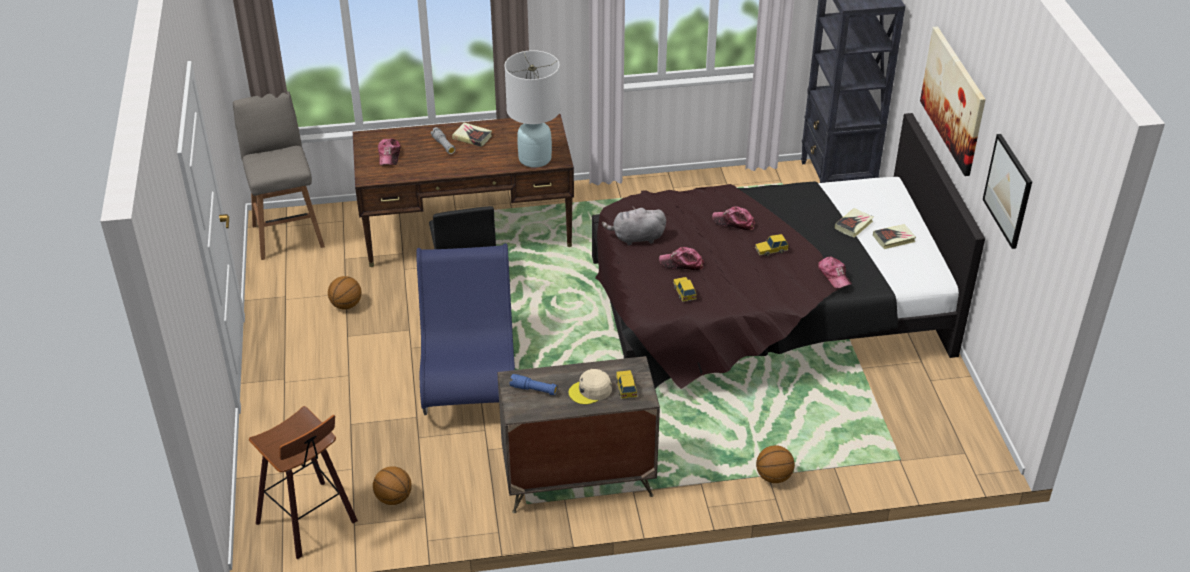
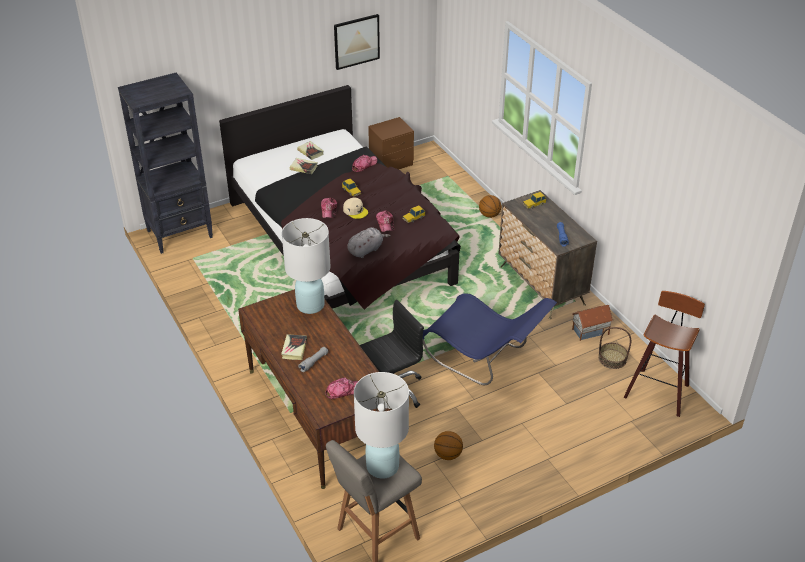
camera: 110 degrees left, 0 degrees up
(278, 161) = (382, 466): none -> white table lamp
(393, 498) = (612, 359): basketball -> basket
(456, 496) = (590, 332): none -> toy house
(469, 376) = (484, 359): blue chair -> blue chair turned 120 degrees counterclockwise
(590, 391) = (546, 216): beige cap -> beige cap (355, 211)
(636, 238) = (366, 250): grey plush toy -> grey plush toy turned 105 degrees counterclockwise
(953, 99) = (268, 62): picture -> none
(957, 403) = (391, 163): none -> brown nightstand

